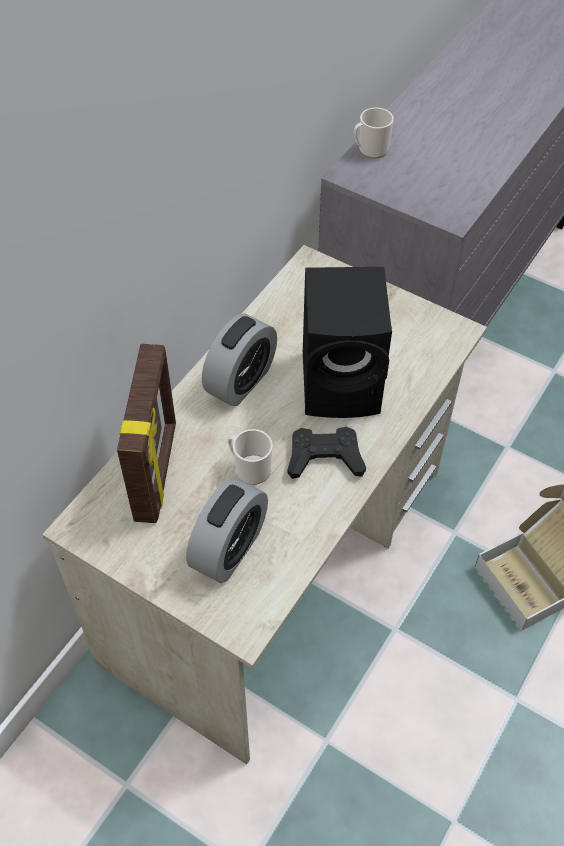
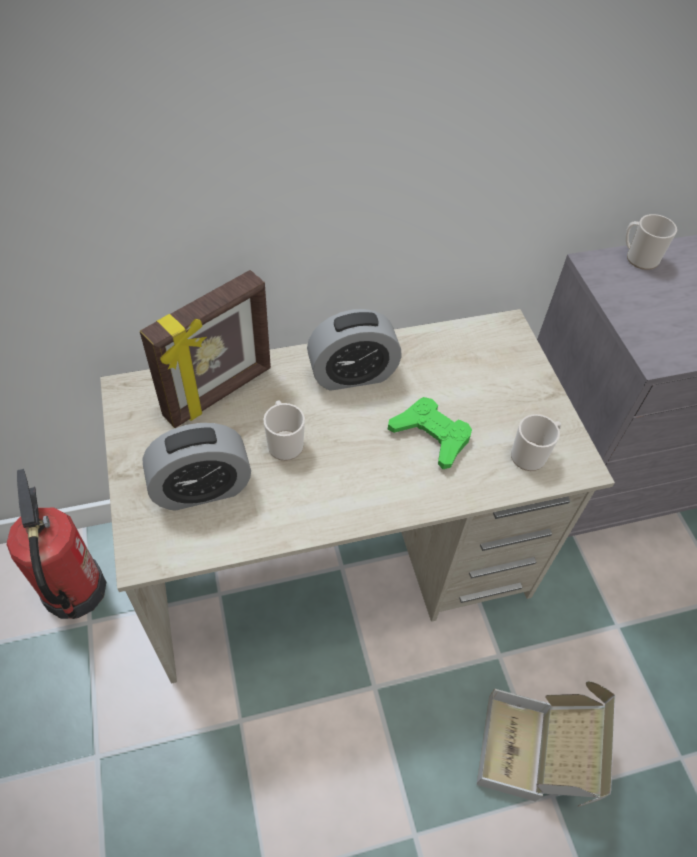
camera: 40 degrees right, 0 degrees up
(85, 774) = (74, 591): none -> fire extinguisher
(324, 458) = (349, 480): black game controller -> none
(344, 384) = (431, 436): black speaker -> green game controller
(420, 347) = (531, 455): none -> mug

